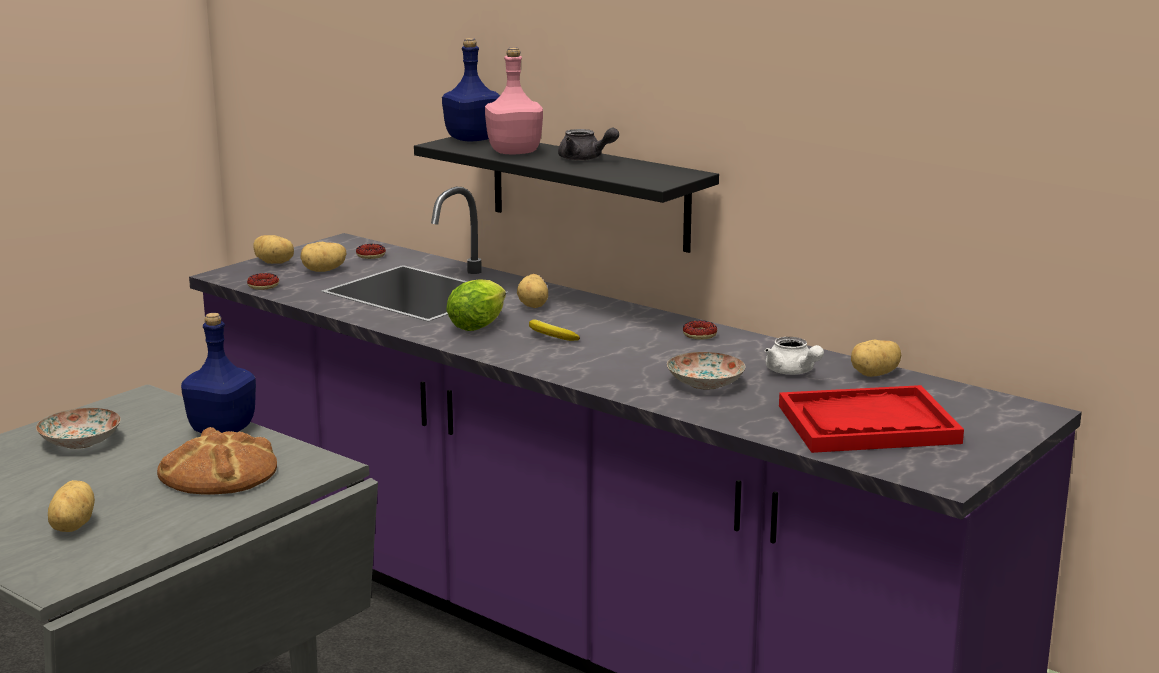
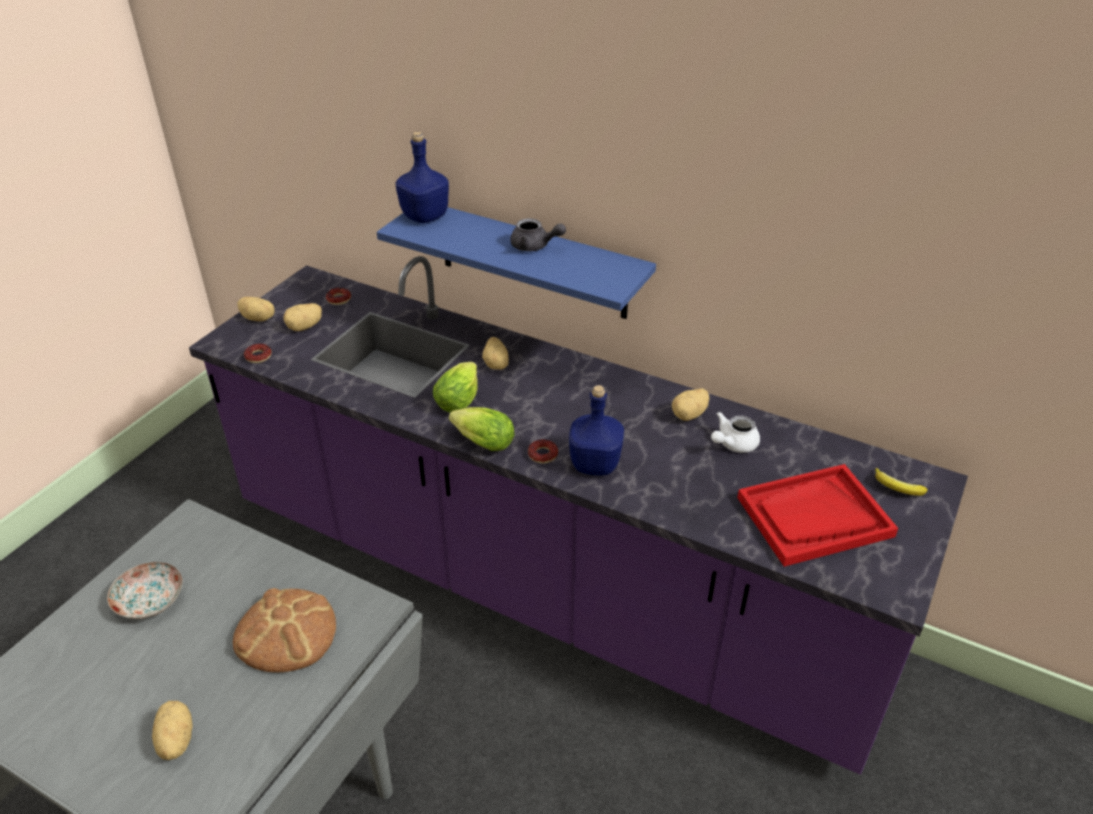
camera: 10 degrees left, 20 degrees up
(221, 429) = (271, 564): blue bottle -> blue bottle (594, 464)
(490, 352) = (480, 442): none -> lettuce
(514, 152) = (470, 239): pink bottle -> none
(550, 336) = (523, 411): banana -> banana (897, 488)
(589, 191) = (532, 260): black shelf -> blue shelf
(699, 335) = (643, 395): donut -> donut (542, 455)
(706, 383) = (670, 469): plate -> none
(793, 372) = (733, 444): white teapot -> white teapot turned 90 degrees clockwise
(875, 375) = (798, 440): potato -> potato (690, 415)

